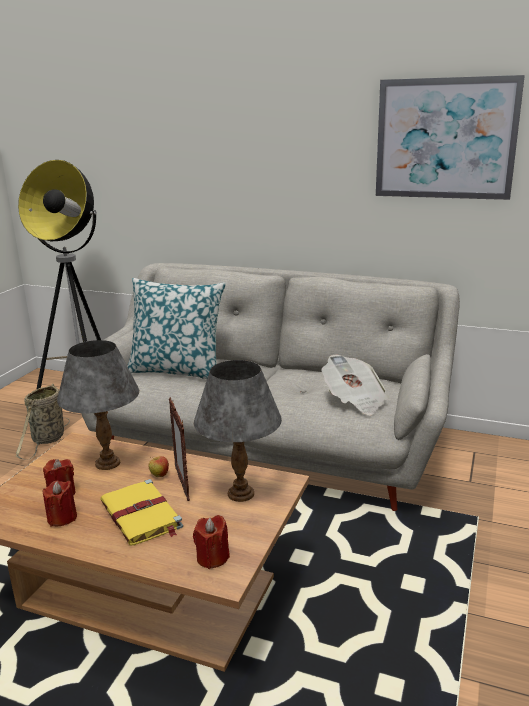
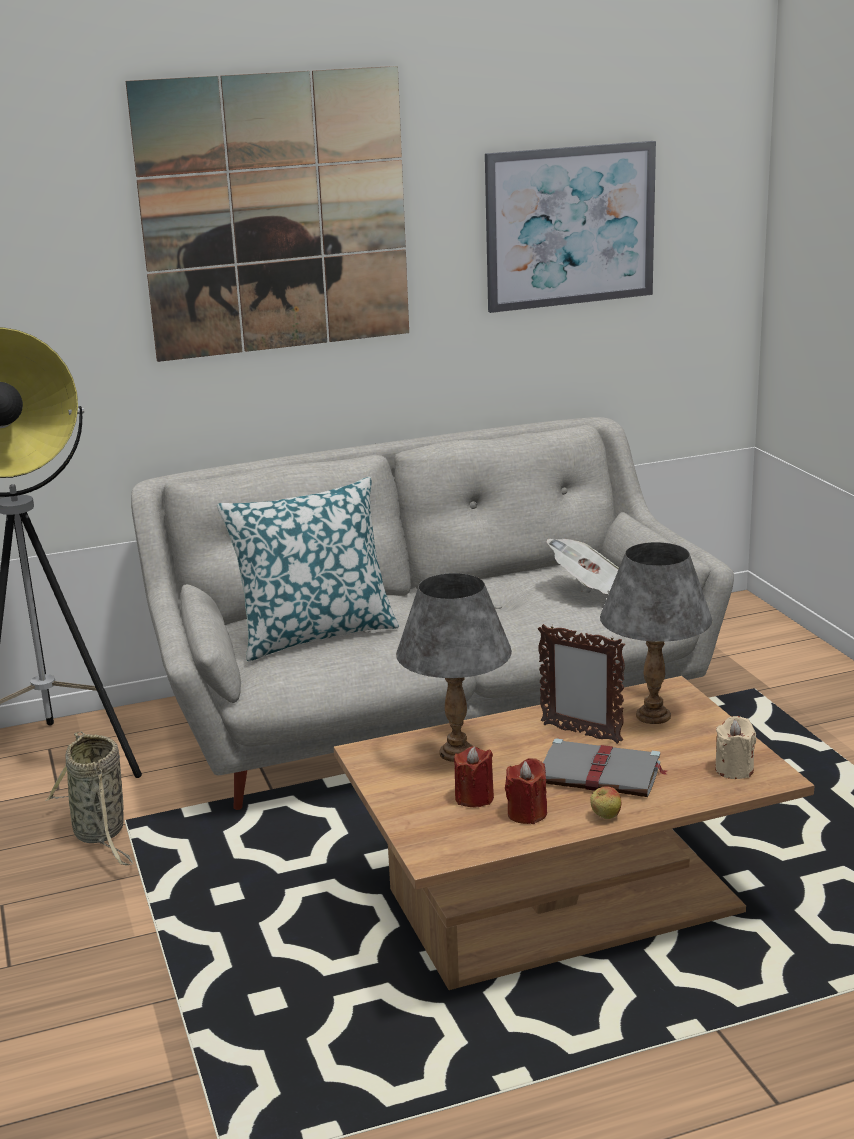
camera: 40 degrees left, 0 degrees up
(141, 516) = (601, 774): yellow book -> grey book
(159, 475) = (540, 737): apple -> apple (605, 817)
(212, 558) = (734, 770): red candle -> beige candle
(239, 113) = (275, 214): none -> picture

